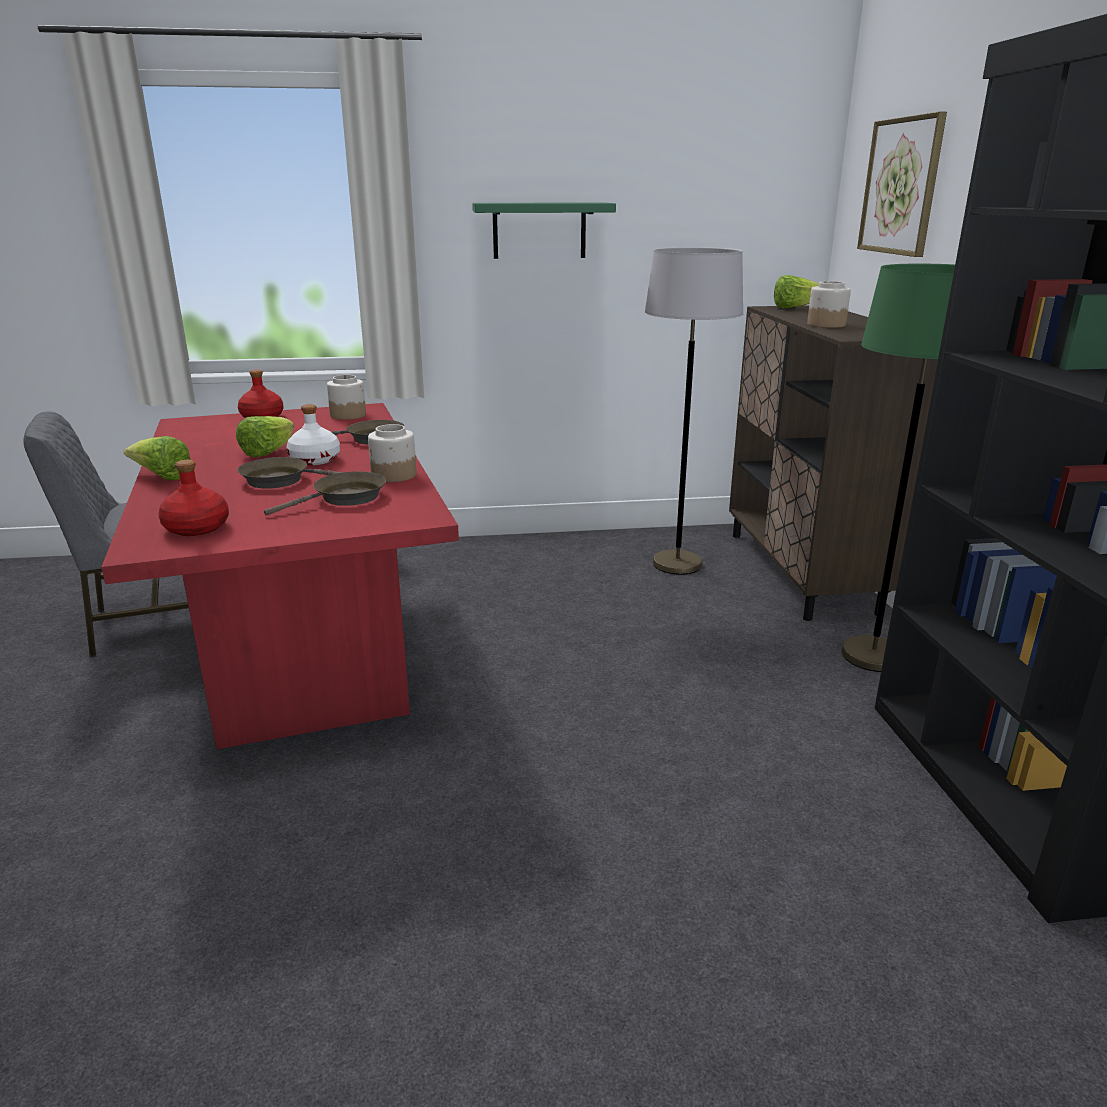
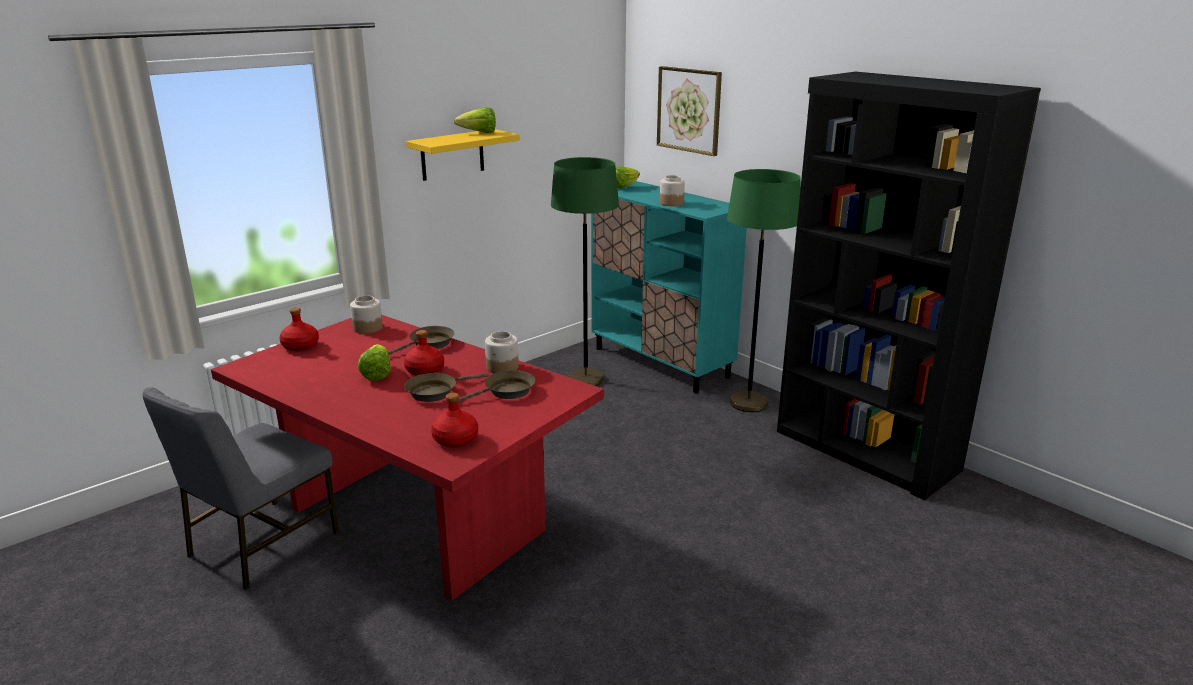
camera: 35 degrees left, 0 degrees up
(162, 477) = (342, 414): lettuce -> lettuce (479, 133)
(315, 460) = (425, 370): white bottle -> red bottle
(345, 498) = (505, 392): brown frying pan -> brown frying pan turned 45 degrees clockwise
(539, 230) = (452, 155): green shelf -> yellow shelf
(677, 564) = (585, 379): grey floor lamp -> green floor lamp
(800, 572) = (661, 363): brown cabinet -> turquoise cabinet

